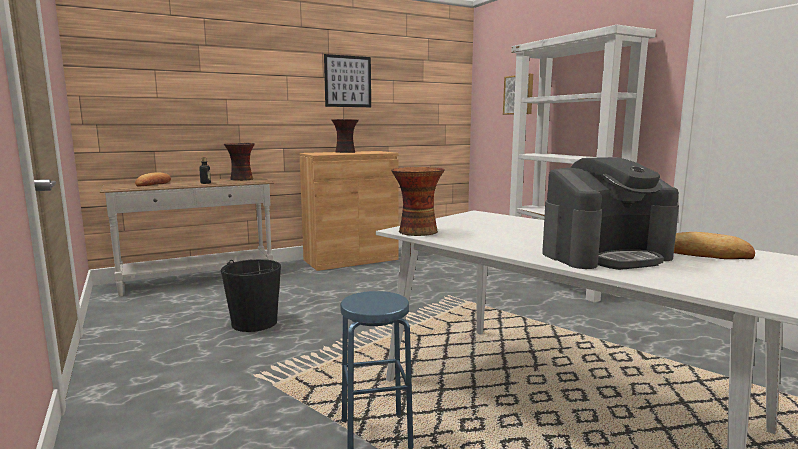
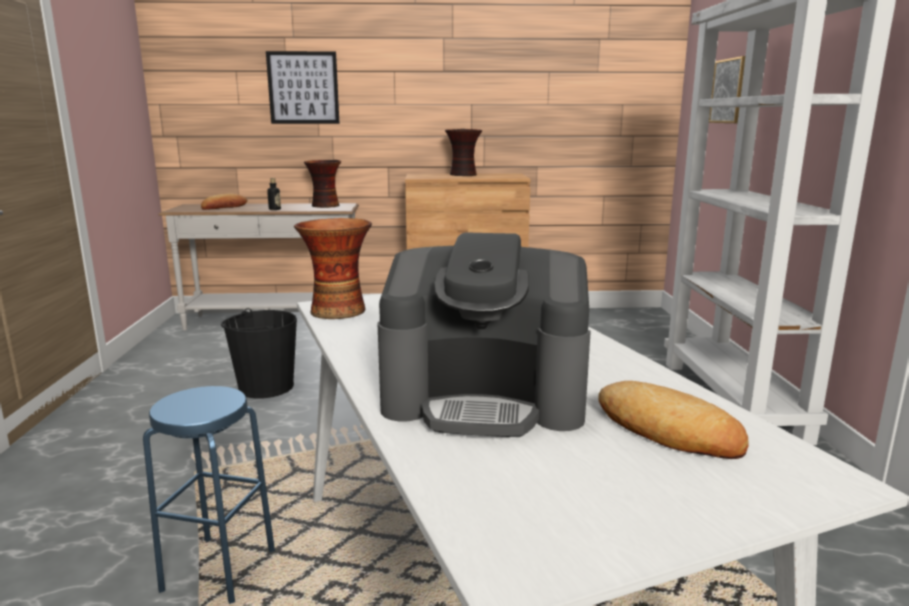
camera: 25 degrees right, 5 degrees up
(348, 81) = (478, 76): picture -> picture (303, 88)

